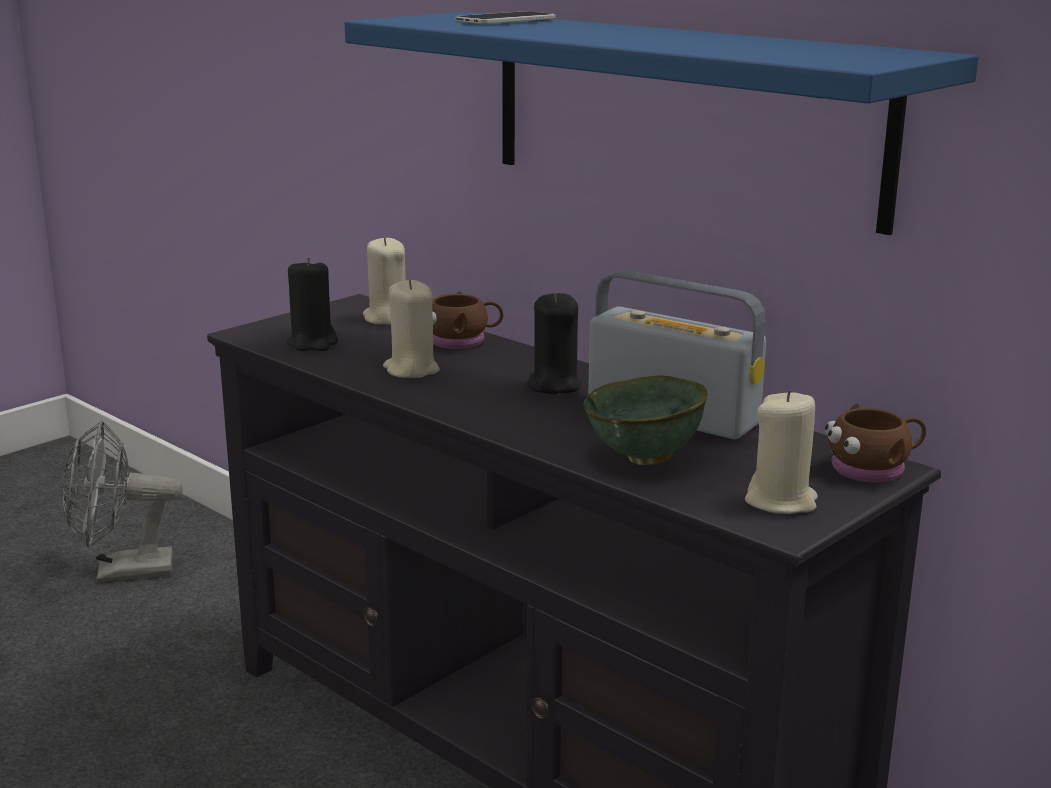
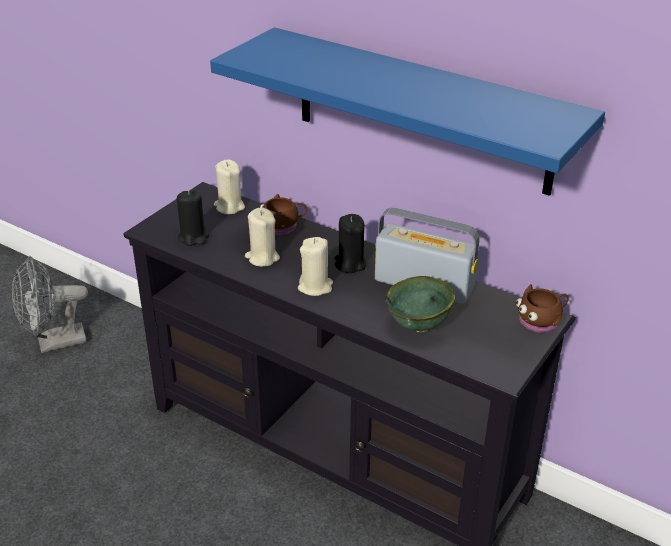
camera: 10 degrees left, 15 degrees up
(506, 21) = (311, 55): phone -> none
(781, 501) = (499, 353): beige candle -> beige candle (315, 287)

